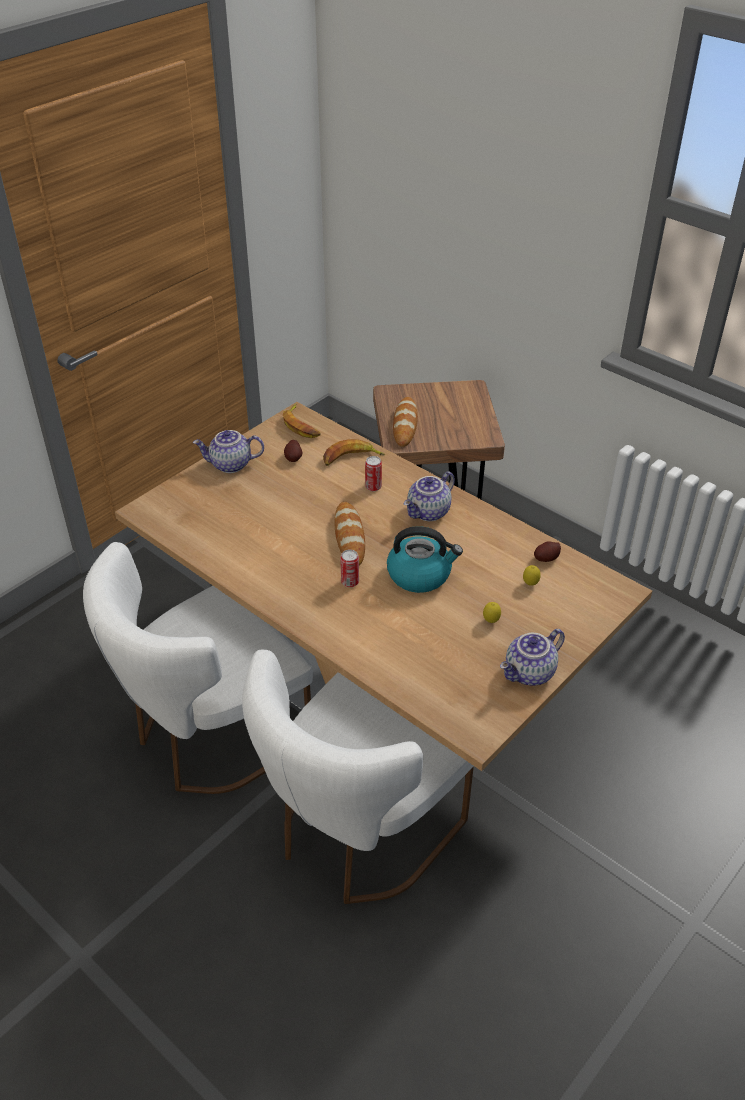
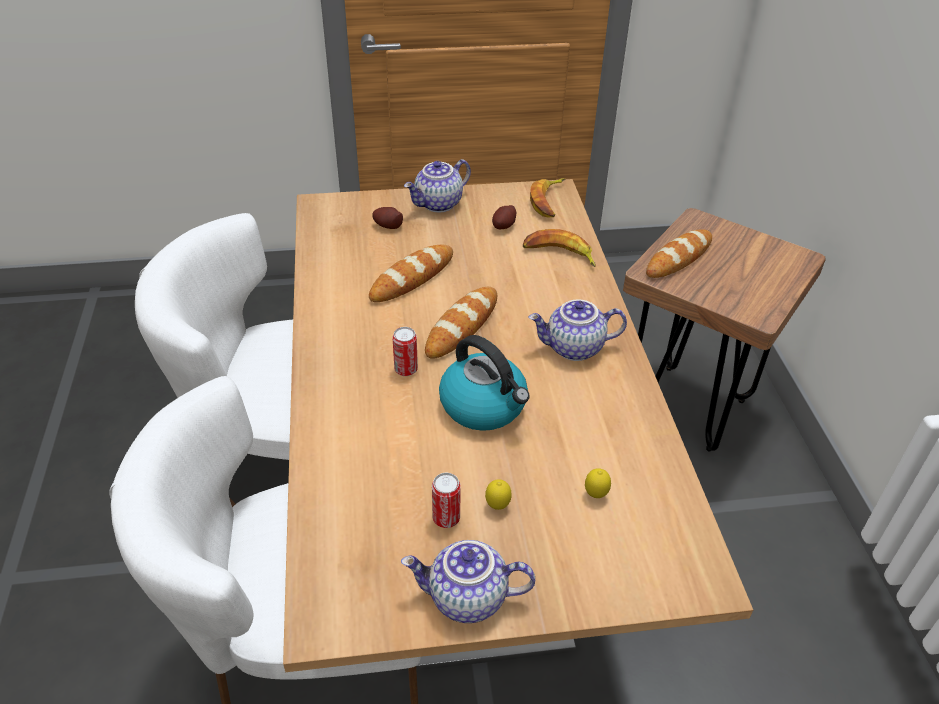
camera: 40 degrees right, 0 degrees up
(230, 465) = (439, 204): teapot -> teapot turned 75 degrees counterclockwise
(279, 524) = (412, 277): none -> bread
(373, 487) = (547, 292): can -> can (446, 518)
(546, 558) = (651, 478): potato -> potato (387, 226)

